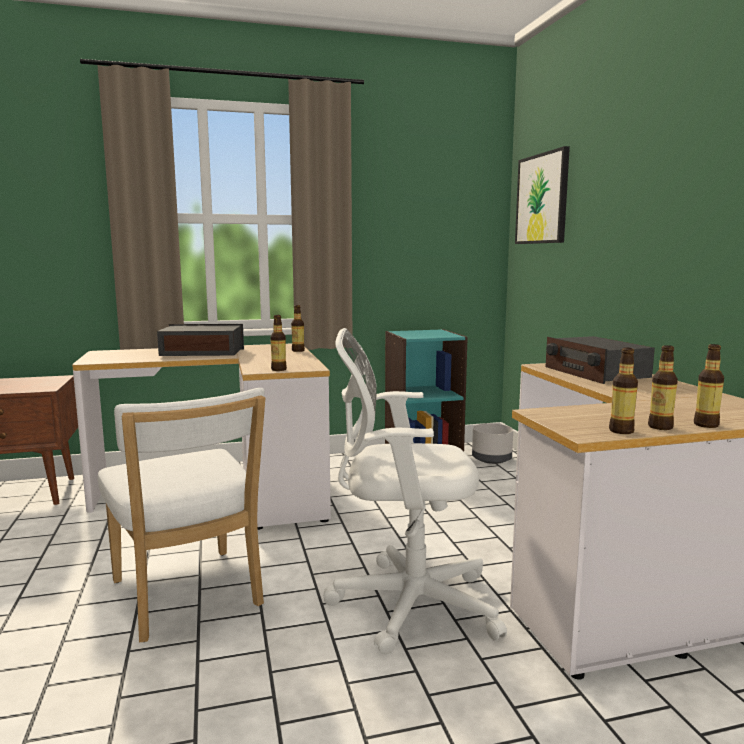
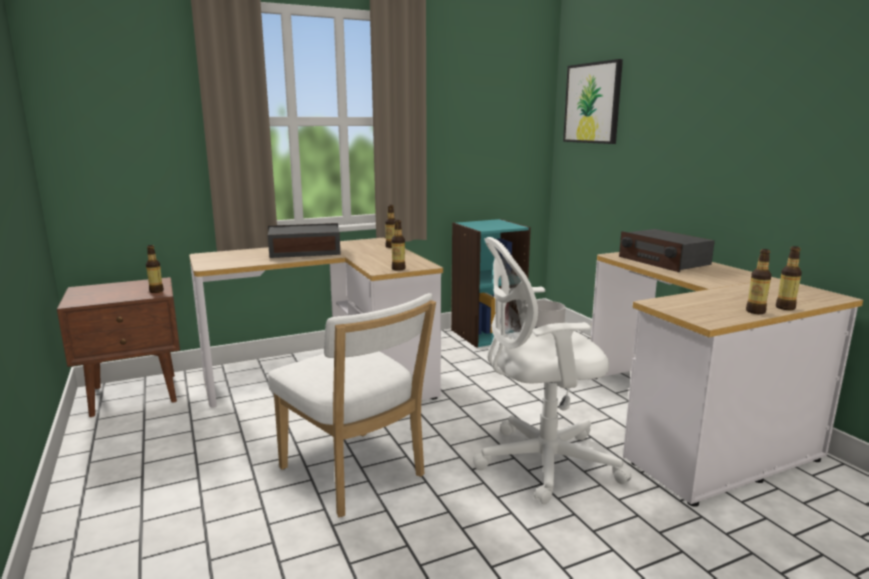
camera: 10 degrees left, 5 degrees up
(621, 431) = (731, 317): bottle -> bottle (156, 291)

